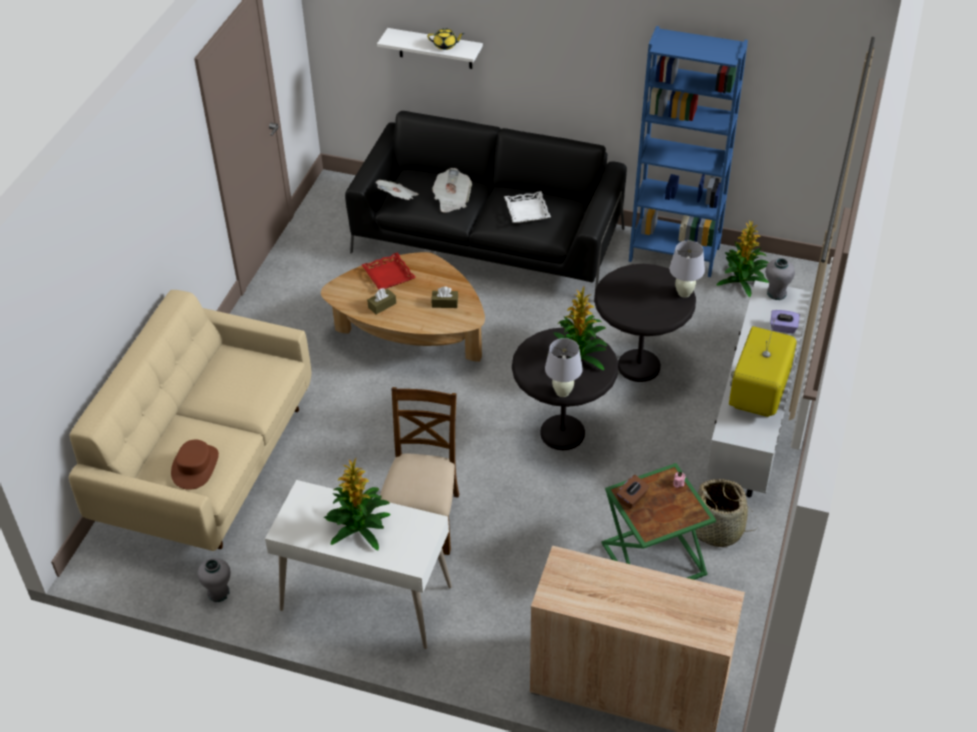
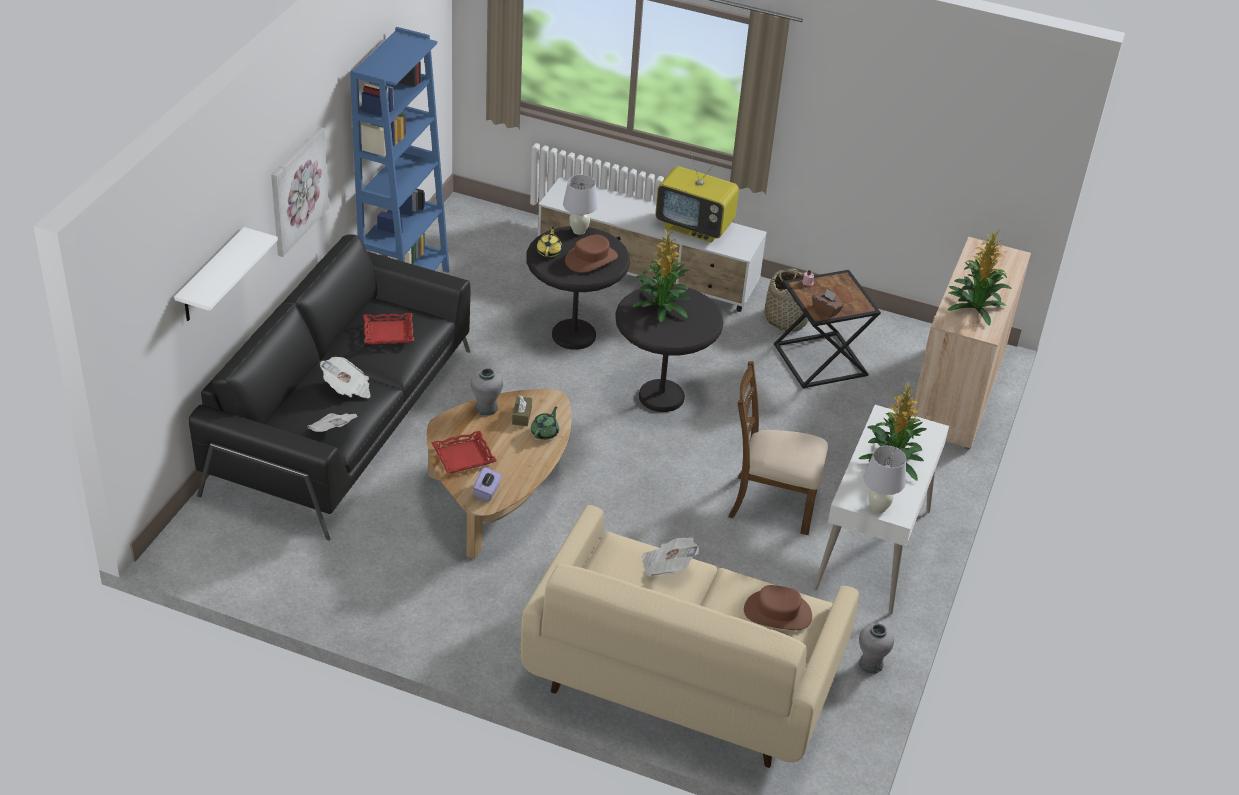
camera: 90 degrees left, 5 degrees down
(251, 395) = (667, 567): none -> newspaper
(382, 305) = (516, 464): brown tissue box -> none
(425, 319) = (545, 432): none -> green teapot
(445, 45) = (238, 253): yellow teapot -> yellow teapot (549, 251)
(526, 211) = (388, 333): white tray -> red tray
(562, 392) = (711, 321): white table lamp -> white table lamp (878, 508)
(564, 70) = (297, 190): none -> picture
(640, 304) = (591, 259): none -> brown hat
(653, 560) = (822, 361): green side table -> black side table
(742, 281) = (460, 252): potted plant -> potted plant (975, 307)
(776, 293) = (560, 195): grey vase -> grey vase (486, 408)
(783, 328) = (609, 199): purple tissue box -> purple tissue box (487, 491)

